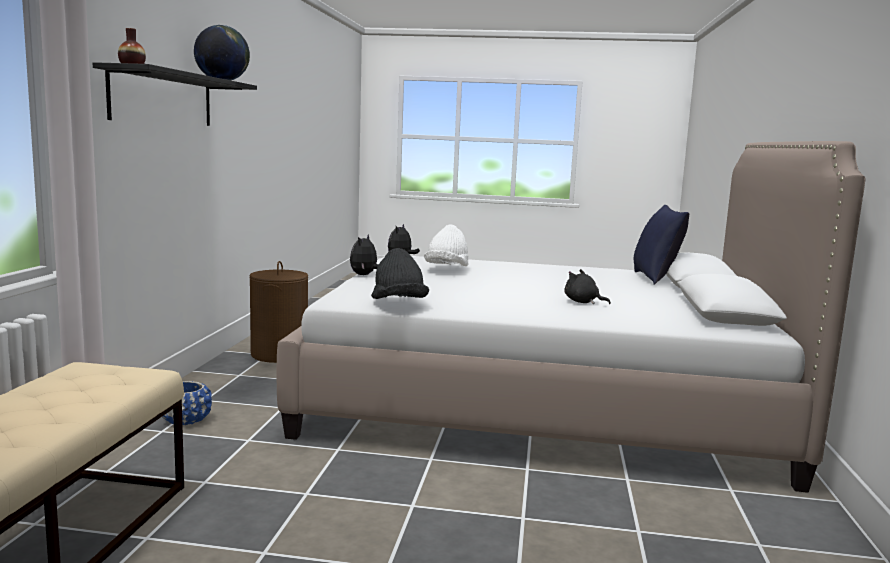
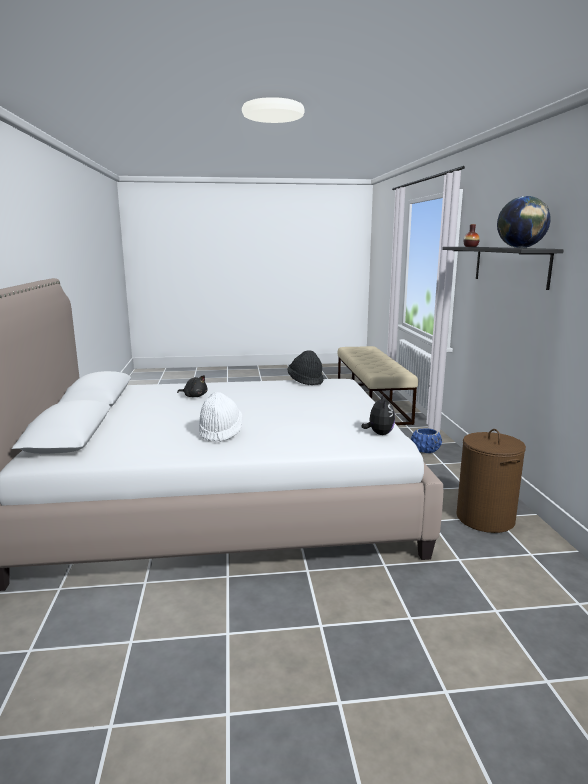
camera: 165 degrees right, 5 degrees up
(365, 275) = (367, 404): plush toy -> none
(446, 268) = (312, 415): white hat -> white hat (220, 432)
(656, 279) = (103, 440): blue pillow -> none

